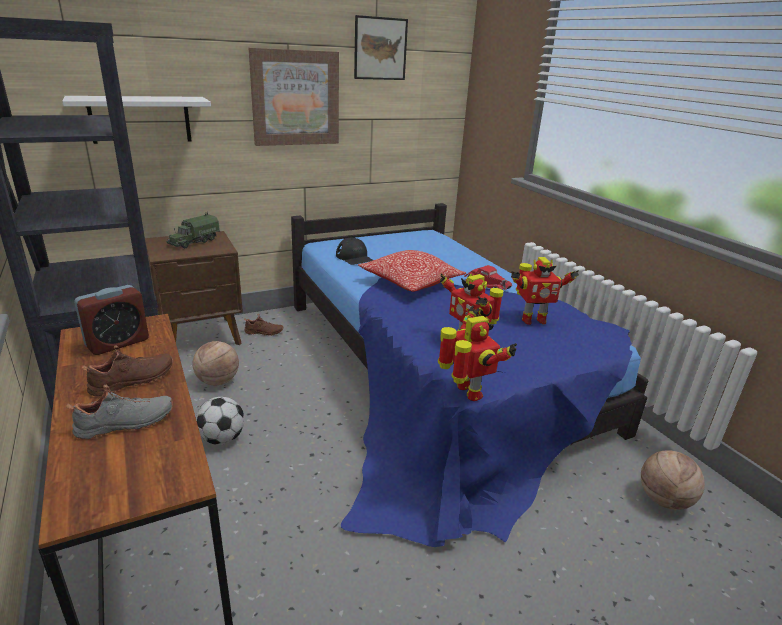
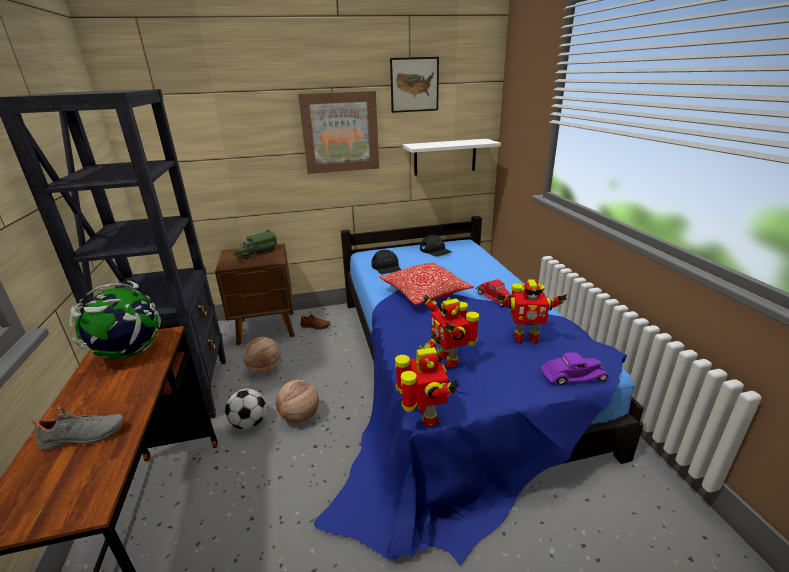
camera: 15 degrees right, 0 degrees up
(117, 343) = (129, 353): alarm clock -> globe
(133, 382) = (116, 393): brown shoe -> none
(140, 119) = (215, 157): white shelf -> white shelf (445, 157)
(402, 240) = (435, 250): none -> black cap
(590, 349) = (573, 375): none -> purple toy car
(664, 500) = (647, 541): basketball -> basketball (300, 417)

